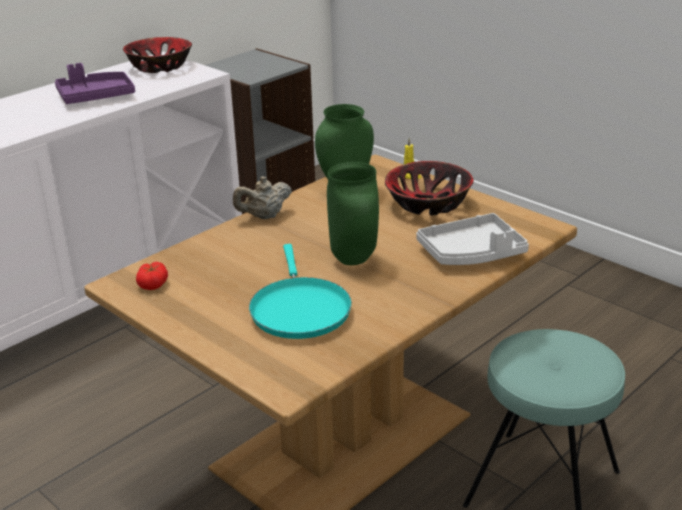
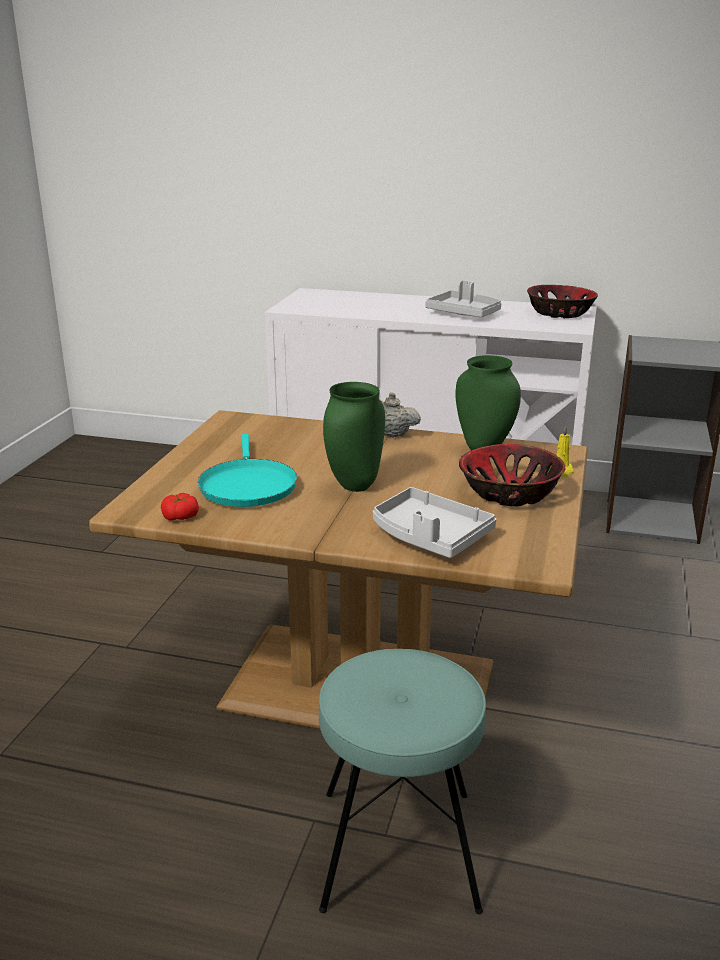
camera: 60 degrees right, 5 degrees down
(95, 97) = (464, 314): purple tray -> grey tray
(153, 284) = (239, 428): tomato -> tomato (180, 516)
(299, 309) = (247, 485): turquoise frying pan -> turquoise frying pan turned 60 degrees counterclockwise

